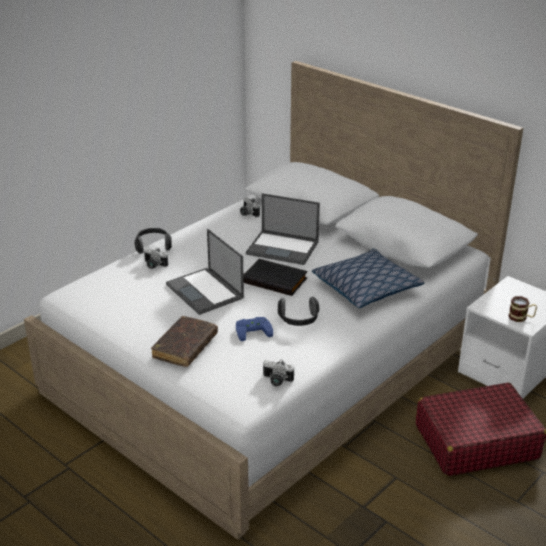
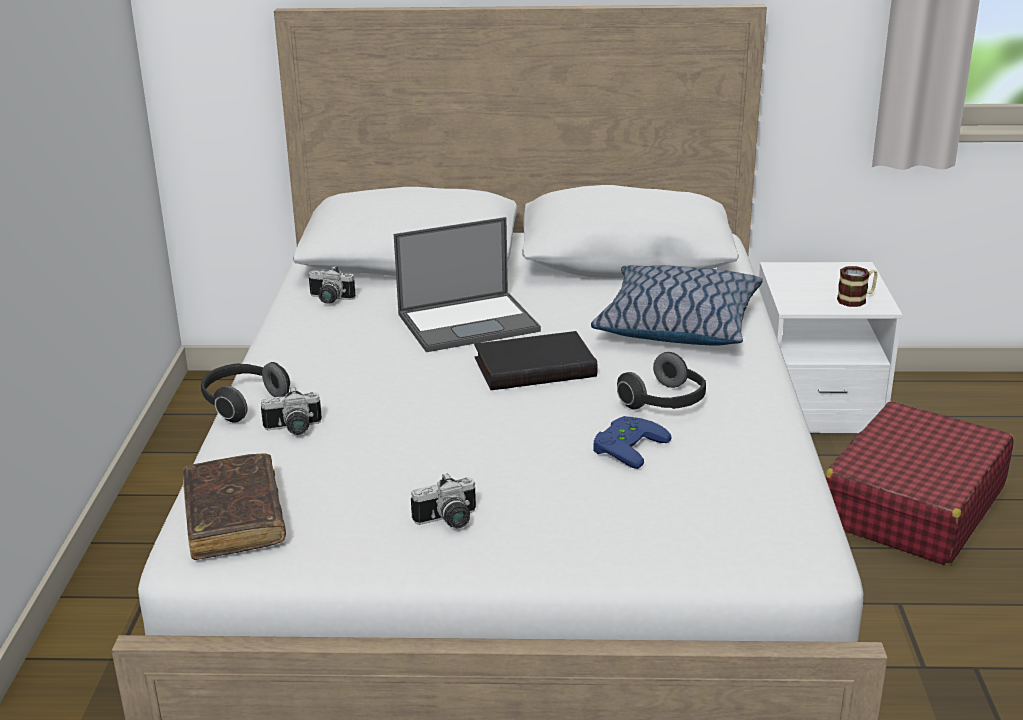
camera: 40 degrees left, 5 degrees down
(185, 347) = (568, 520): brown book -> brown book (234, 518)
(205, 291) = (454, 428): laptop -> none
(276, 381) = (787, 495): camera -> camera (448, 521)

